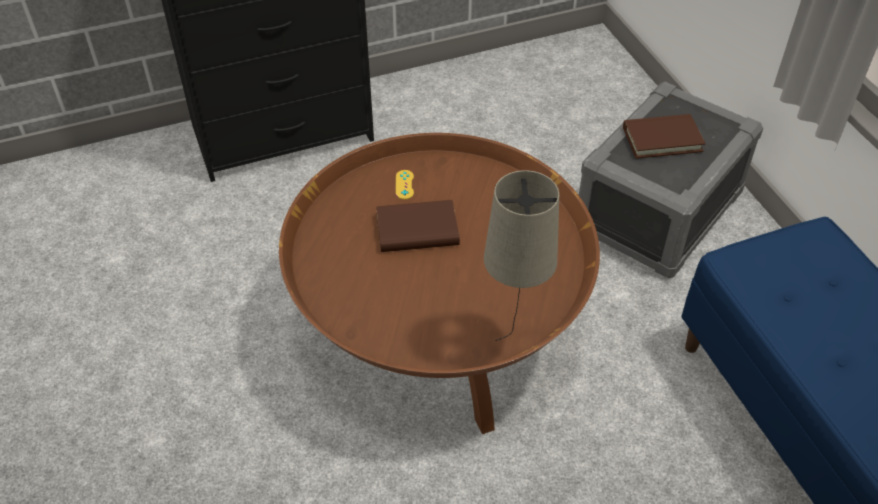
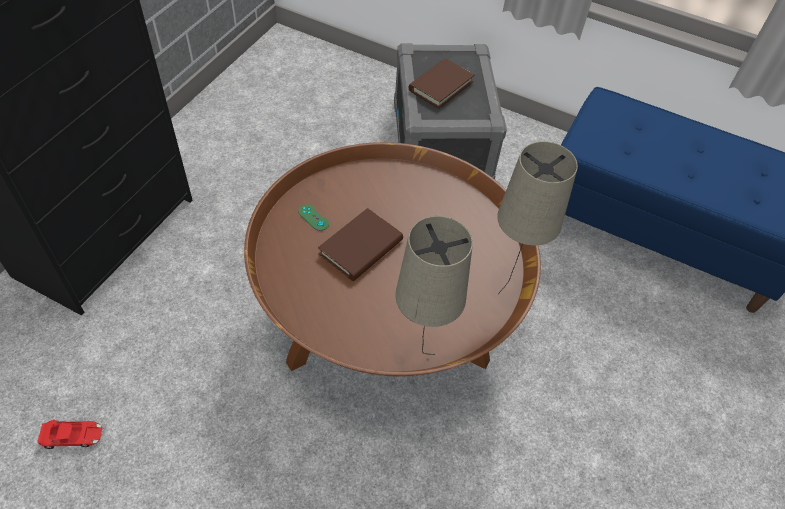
camera: 45 degrees left, 5 degrees up
(126, 263) = (73, 436): none -> red toy car
(367, 344) = (419, 359): none -> beige table lamp
(404, 185) = (313, 217): yellow game controller -> green game controller

